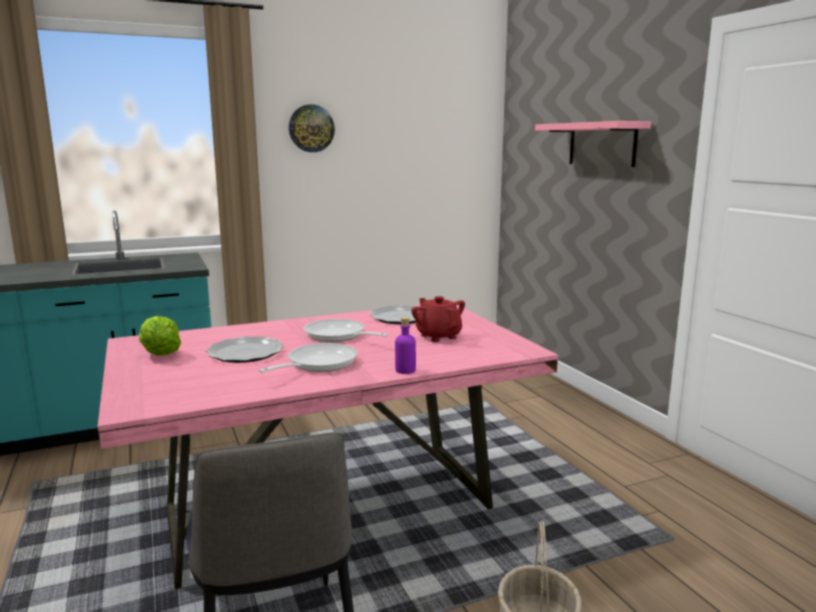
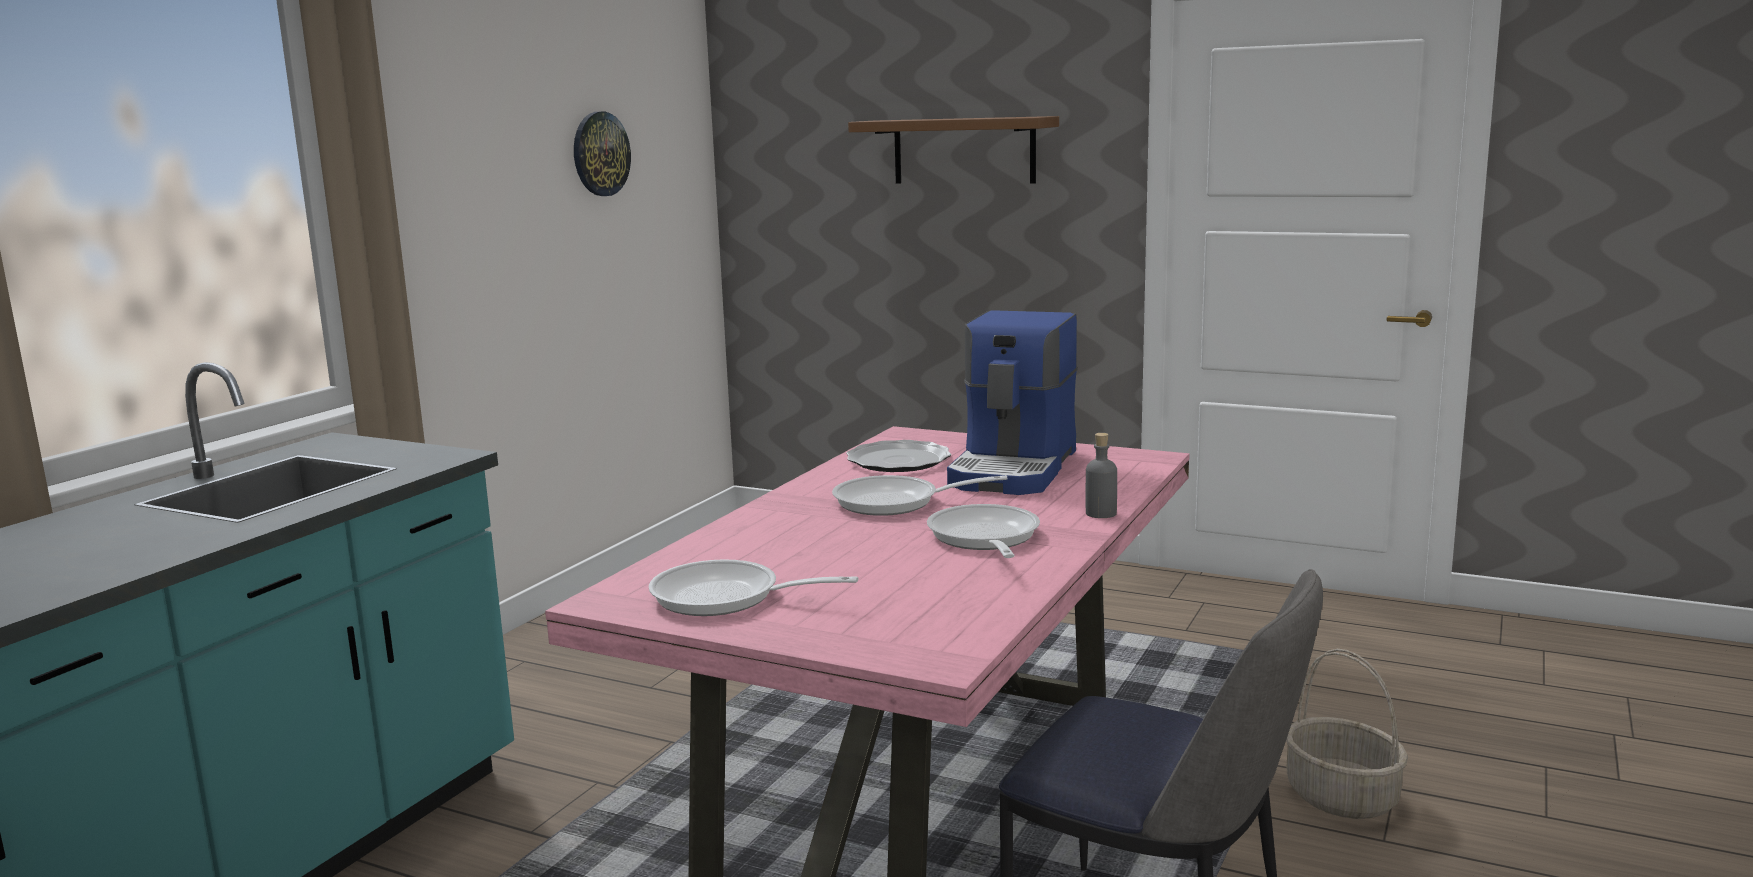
camera: 40 degrees left, 0 degrees up
(159, 354) = (726, 598): lettuce -> frying pan
(246, 353) = (848, 557): plate -> none
(311, 128) = (460, 144): wall clock -> wall clock (600, 154)
(405, 370) = (1101, 513): purple bottle -> grey bottle
(438, 336) = (1015, 469): red teapot -> coffee machine
(602, 144) = (964, 151): pink shelf -> brown shelf

